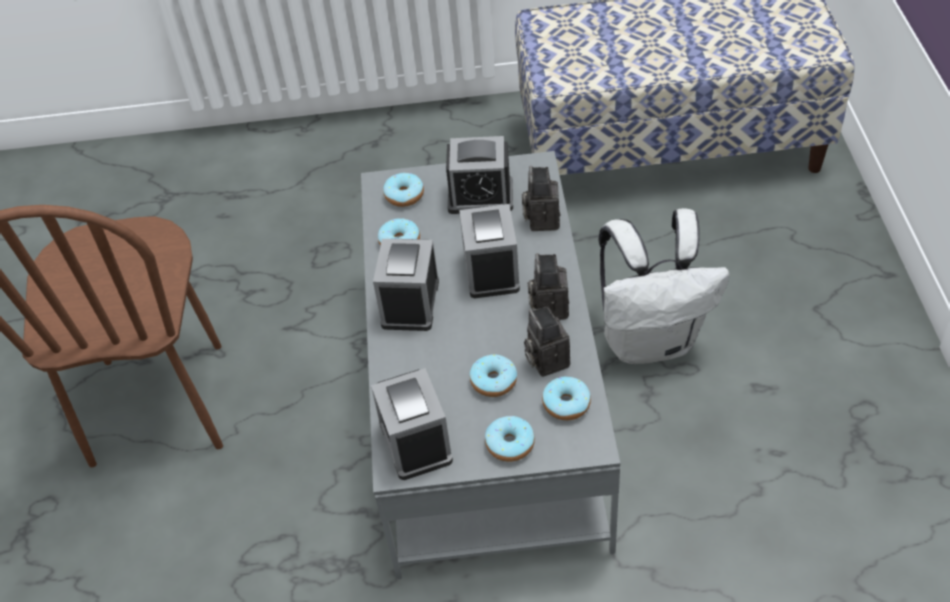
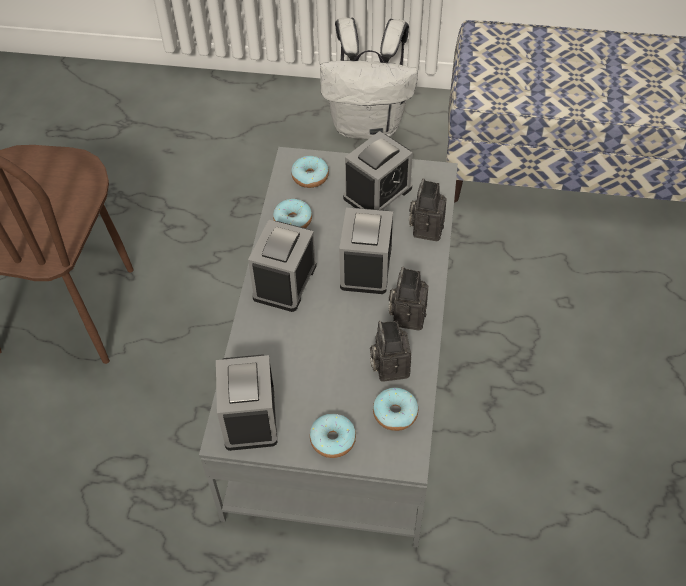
camera: 10 degrees right, 5 degrees up
(480, 196) = (377, 193): alarm clock -> alarm clock turned 60 degrees counterclockwise
(493, 381) = (336, 375): donut -> none
(651, 340) = (508, 354): white backpack -> white backpack (368, 125)

